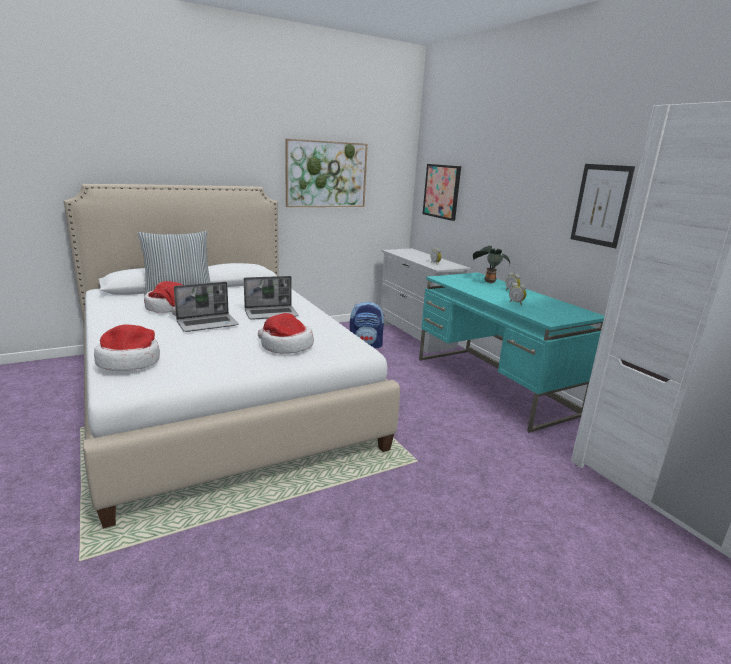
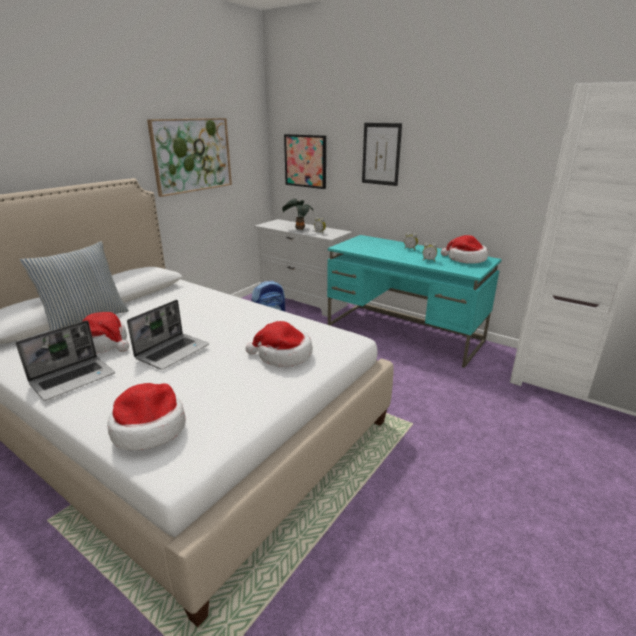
camera: 25 degrees left, 5 degrees up
(271, 313) = (222, 321): laptop -> laptop (73, 378)
(488, 281) = (381, 243): potted plant -> potted plant (298, 229)
(561, 310) = (465, 259): none -> hat
(601, 205) = (484, 165): picture -> picture (381, 154)

